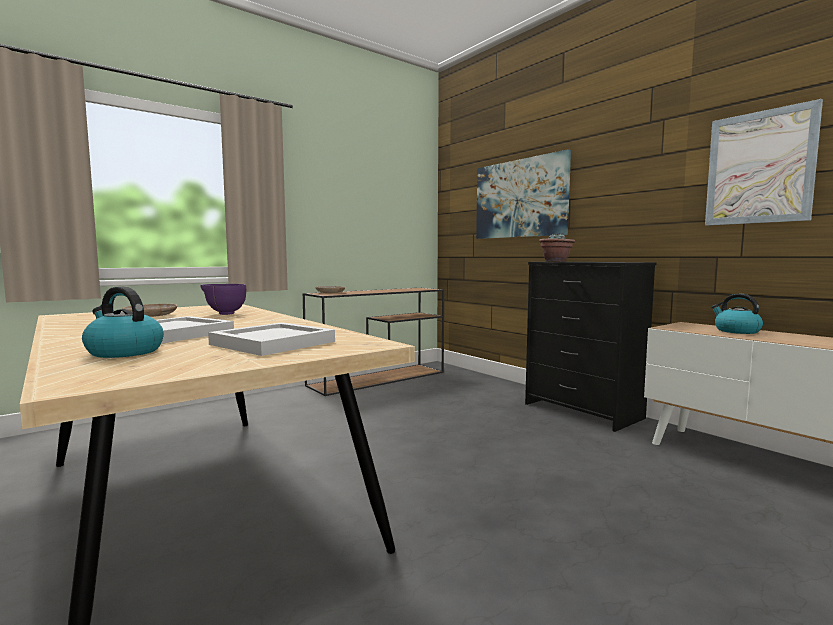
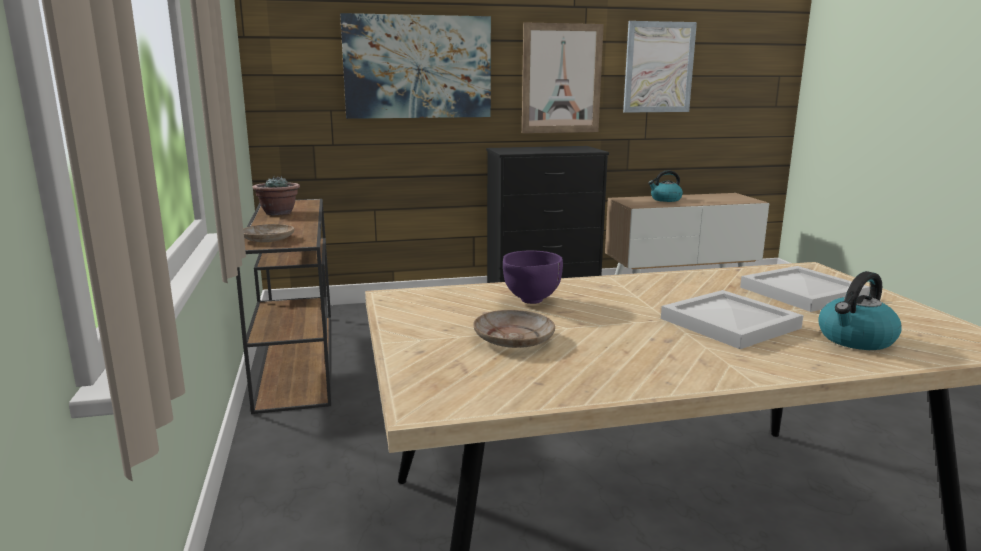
camera: 65 degrees left, 10 degrees up
(556, 261) = (511, 150): potted plant -> potted plant (278, 213)
(633, 195) = (561, 79): none -> picture

